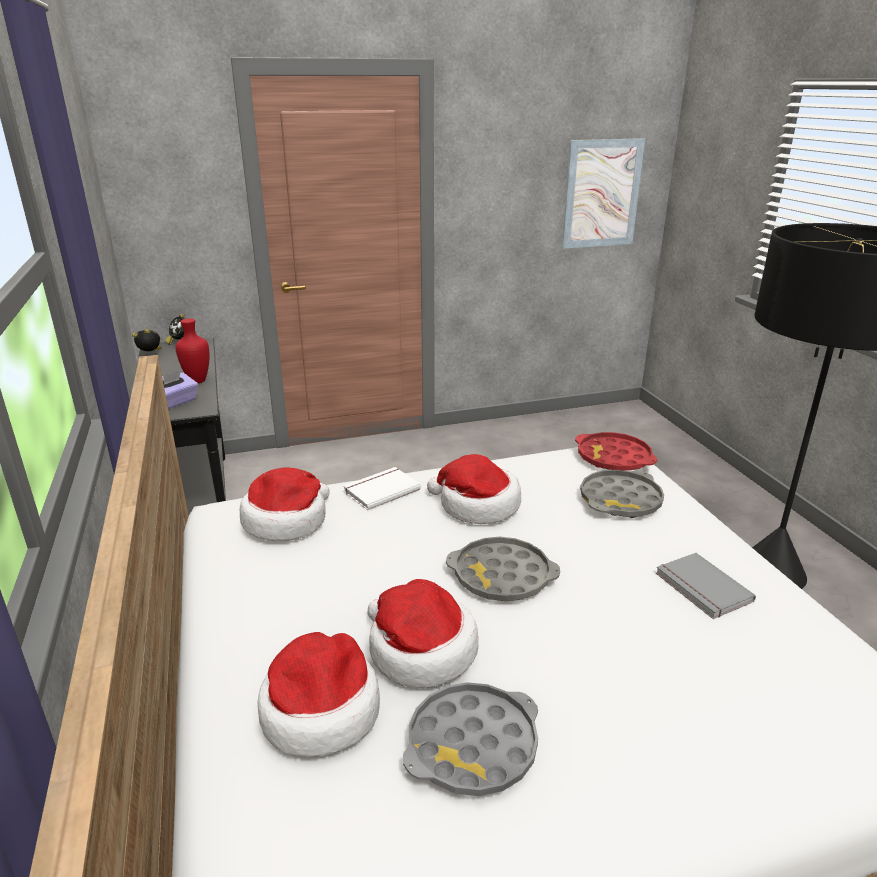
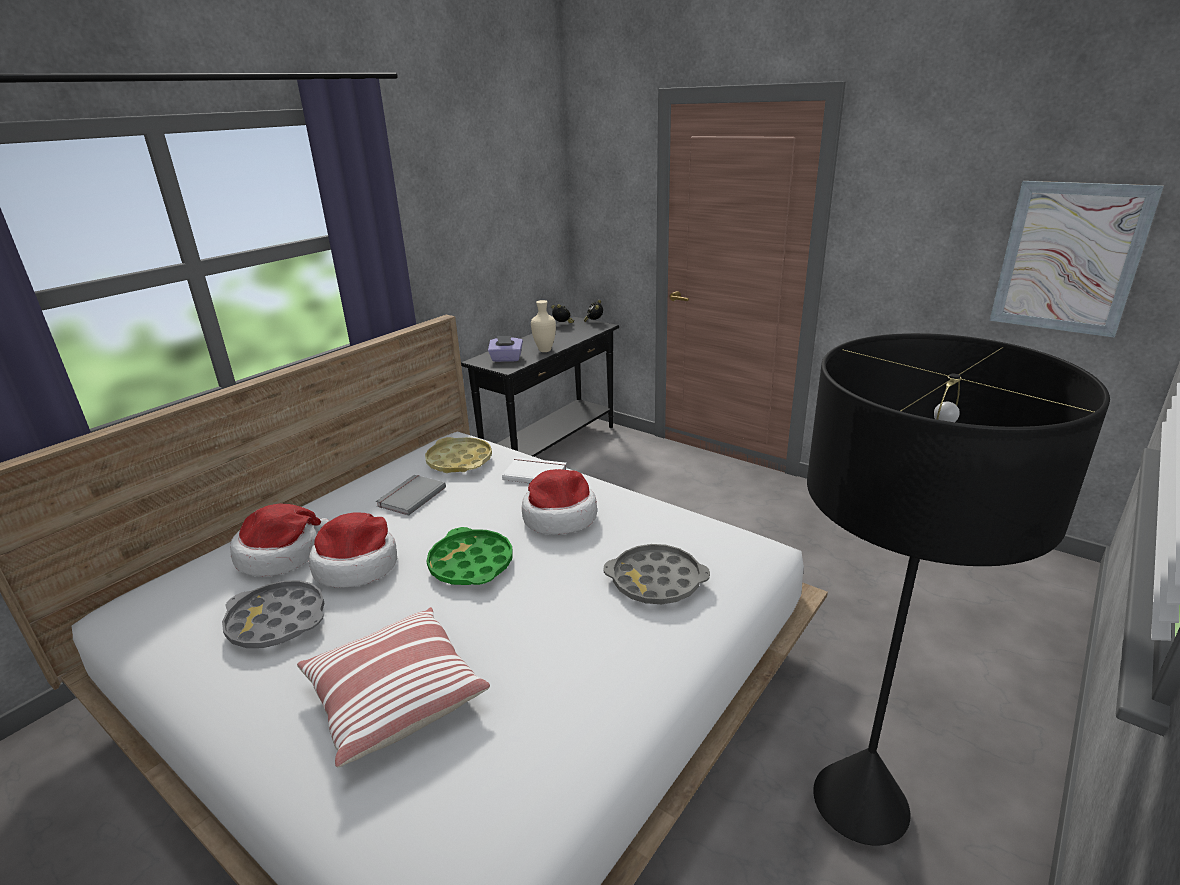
camera: 55 degrees right, 0 degrees up
(198, 380) = (545, 350): red vase -> beige vase
(287, 520) = (459, 461): hat -> yellow tray
(502, 576) = (471, 564): grey tray -> green tray
(613, 458) = (736, 552): red tray -> none
(676, 687) = (394, 697): none -> pillow
(701, 588) = (551, 674): grey book -> grey book (410, 496)

